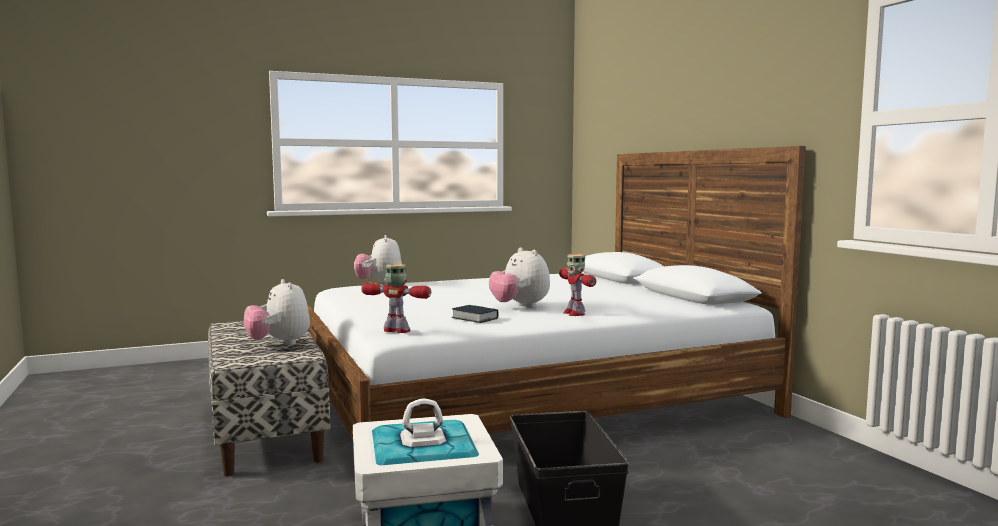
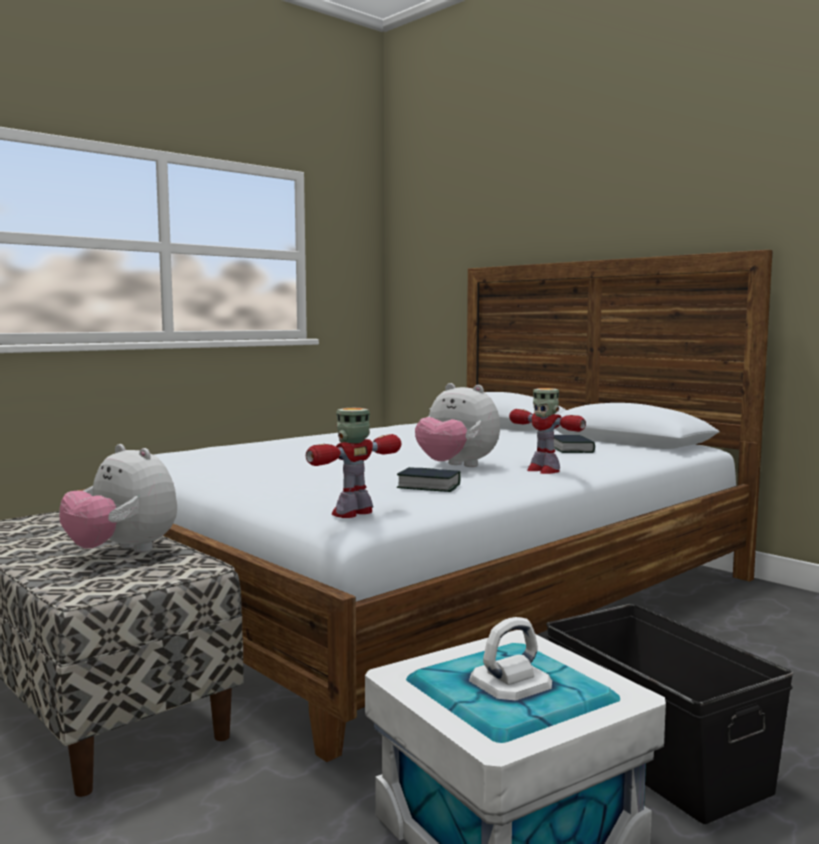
camera: 20 degrees left, 0 degrees up
(379, 284) = (198, 449): plush toy -> none
(397, 331) = (353, 513): toy robot -> toy robot turned 45 degrees counterclockwise
(629, 300) = (571, 449): none -> book

